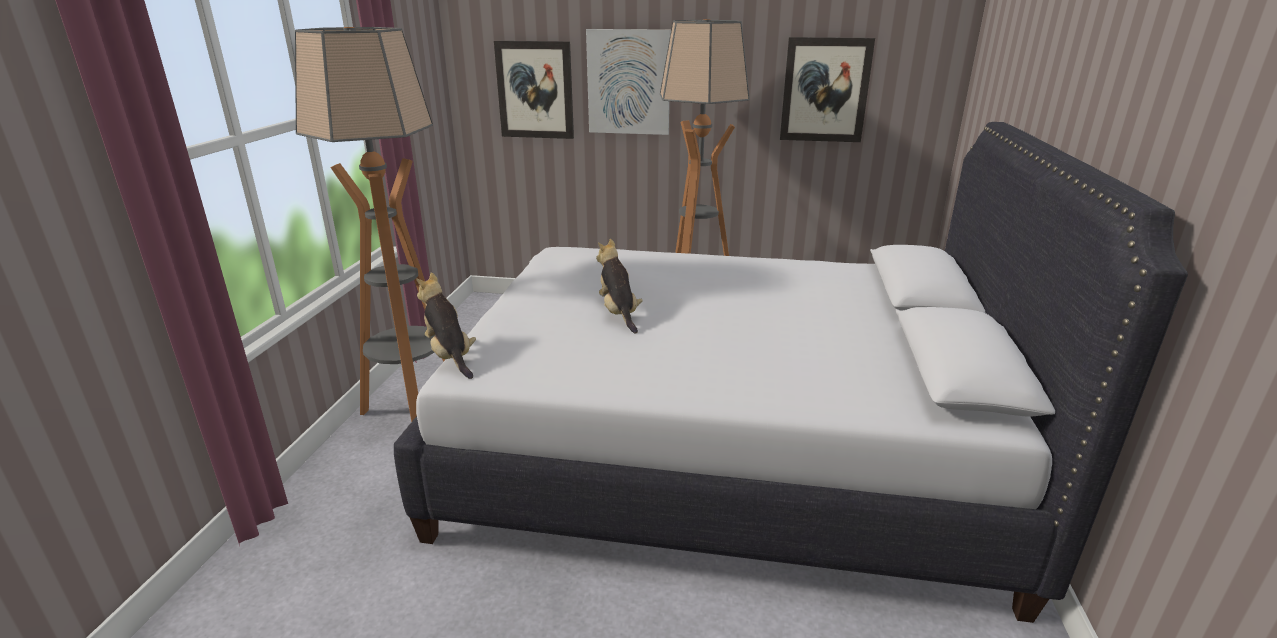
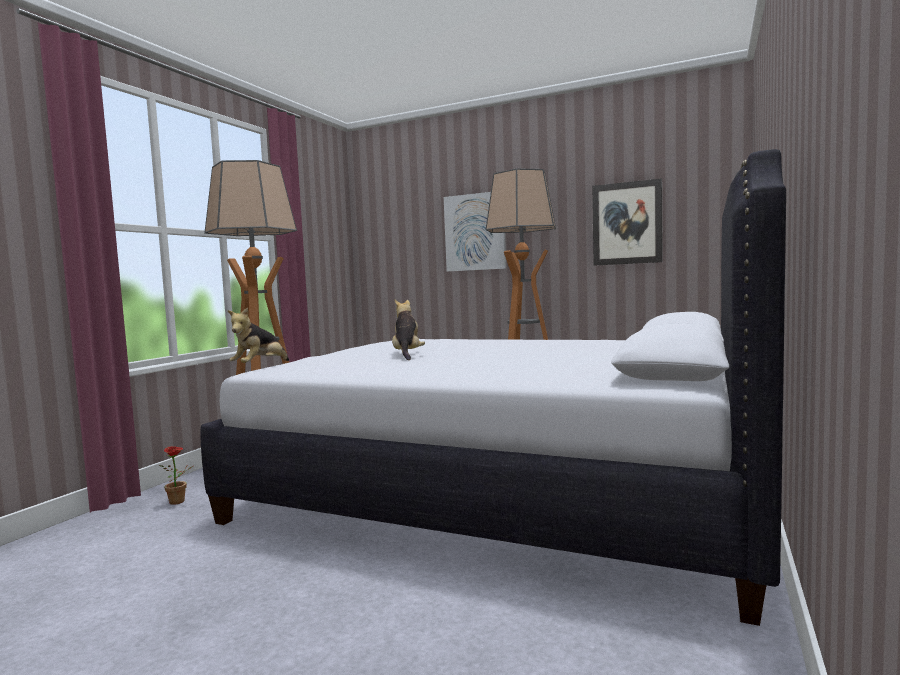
camera: 15 degrees right, 20 degrees down
(345, 505) = (180, 501): none -> potted plant
(450, 356) = (260, 366): plush toy -> plush toy turned 135 degrees counterclockwise
(535, 90) = (409, 244): picture -> none

